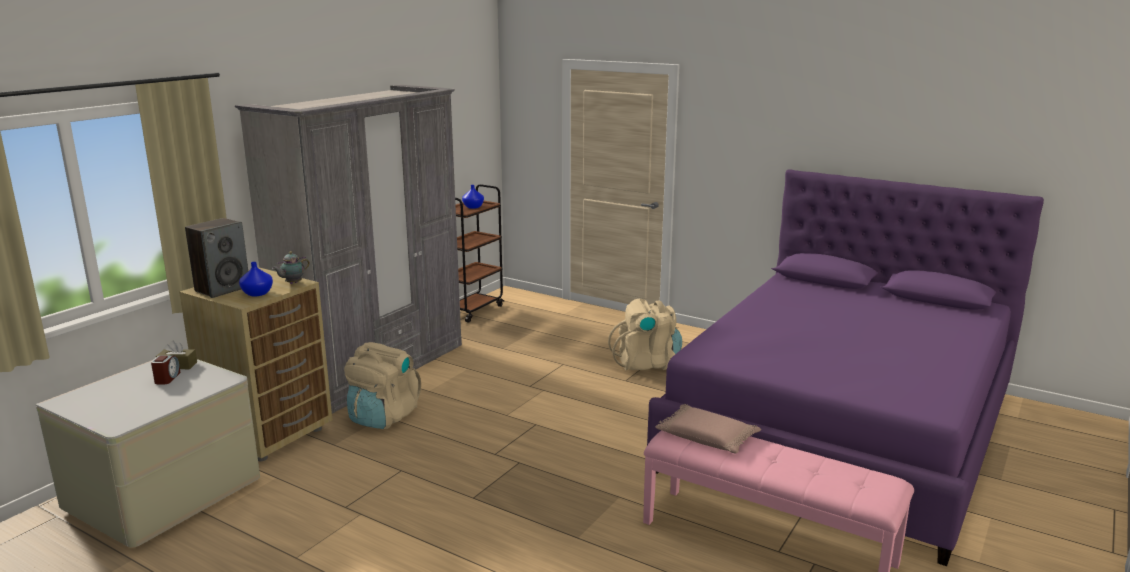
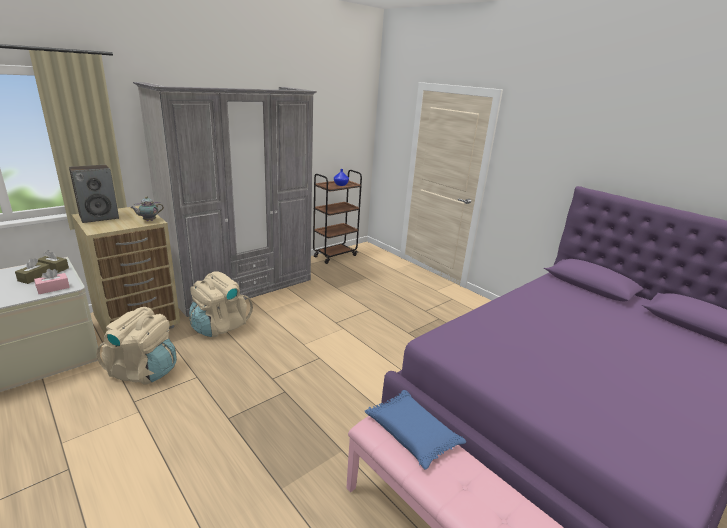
camera: 15 degrees right, 5 degrees up
(167, 378) = (34, 277): alarm clock -> brown tissue box
(209, 384) = (53, 288): none -> pink tissue box
(258, 293) = (115, 225): blue vase -> none
(646, 363) = (432, 321): beige backpack -> beige backpack (143, 371)
(707, 435) = (412, 431): beige pillow -> blue pillow

